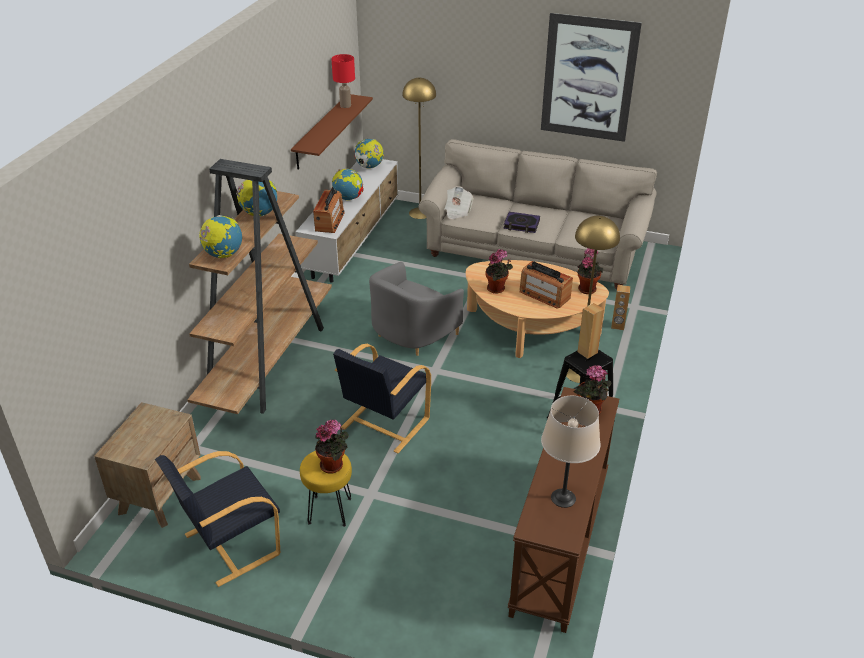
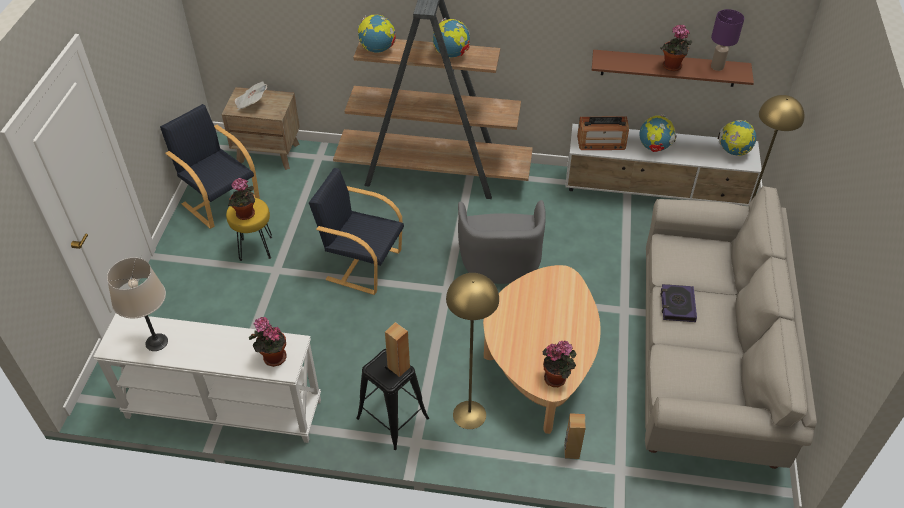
camera: 80 degrees right, 10 degrees up
(345, 105) = (717, 66): red table lamp -> purple table lamp
(412, 334) = (500, 264): grey armchair -> grey armchair turned 120 degrees counterclockwise
(456, 211) = (679, 241): newspaper -> newspaper (251, 103)
(497, 289) = (530, 295): potted plant -> potted plant (671, 67)
(544, 295) = (531, 338): radio -> none
(561, 542) = (223, 410): brown console table -> white console table
(588, 78) = (851, 245): picture -> none

